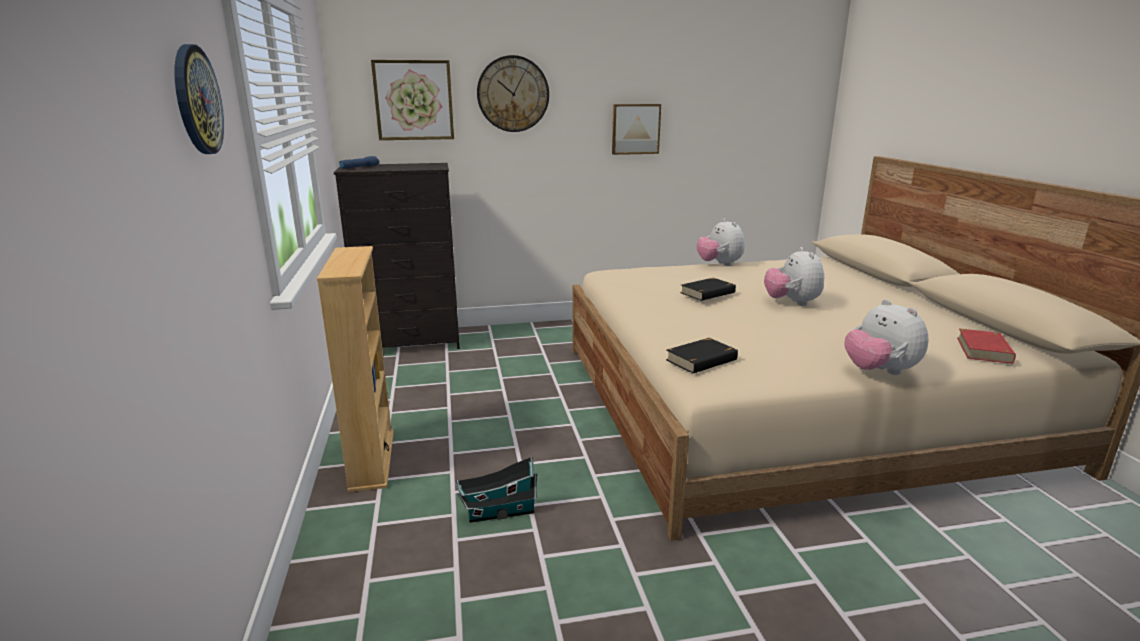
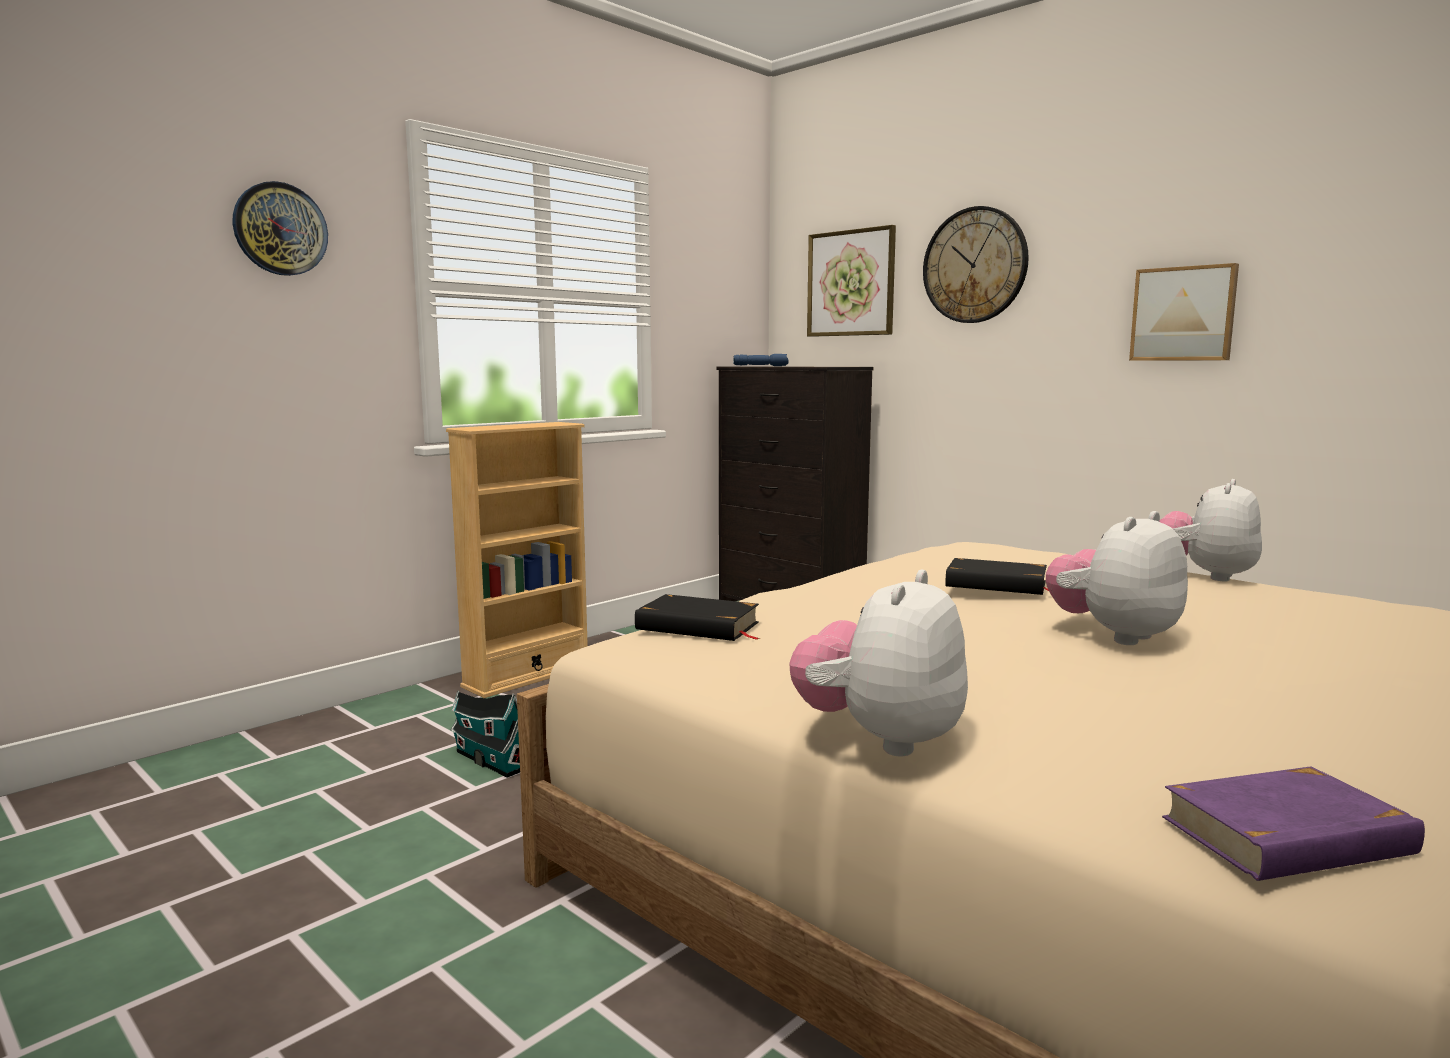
camera: 55 degrees right, 10 degrees down
(984, 350) = (1288, 836): red book -> purple book

